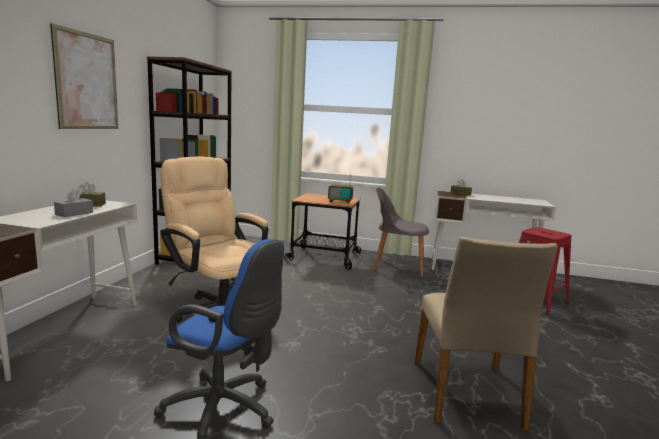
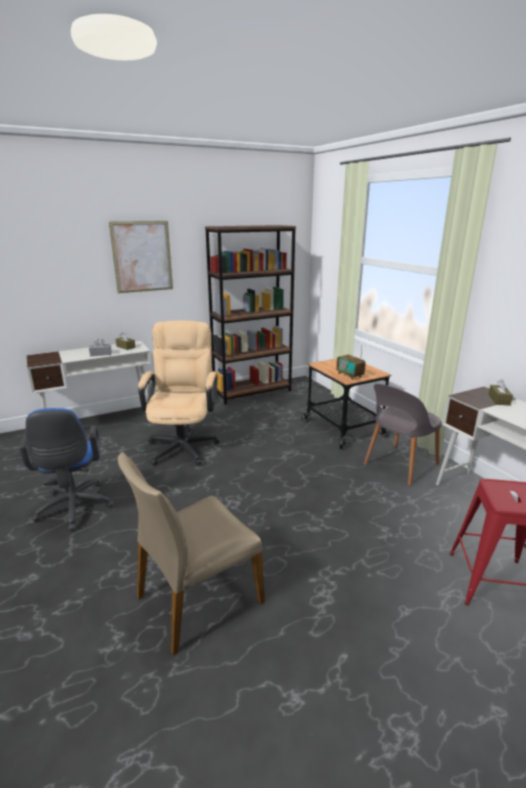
camera: 50 degrees right, 10 degrees up
(397, 267) = (400, 465): grey chair -> grey chair turned 105 degrees counterclockwise

